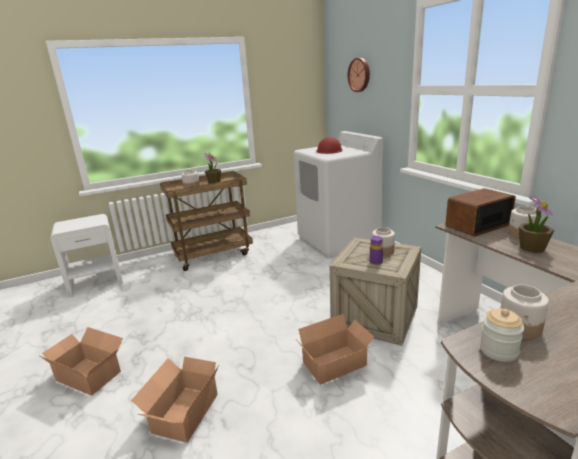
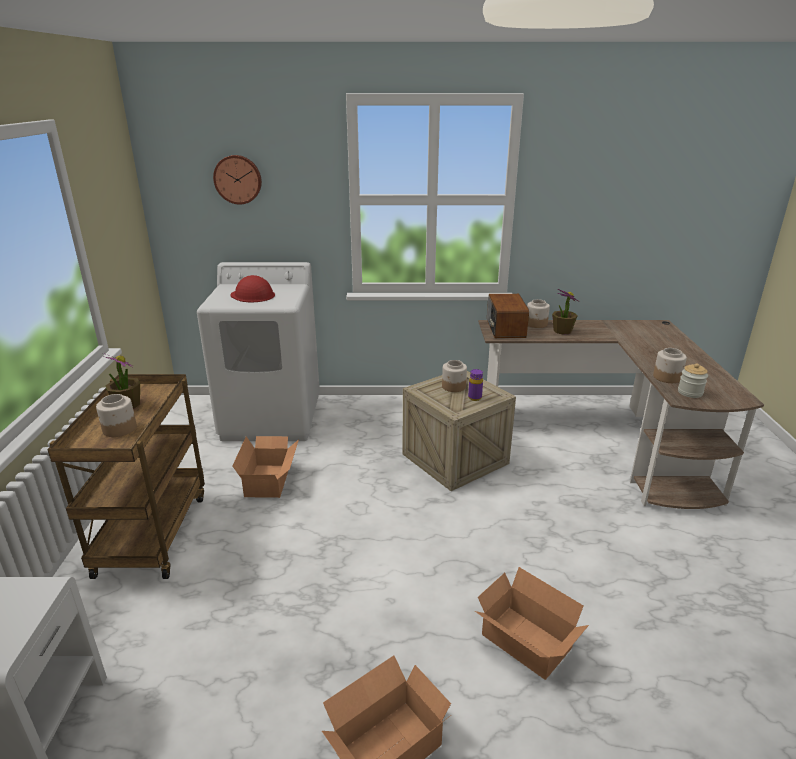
camera: 65 degrees left, 5 degrees up
(337, 365) = (512, 509): cardboard box -> cardboard box (270, 480)

